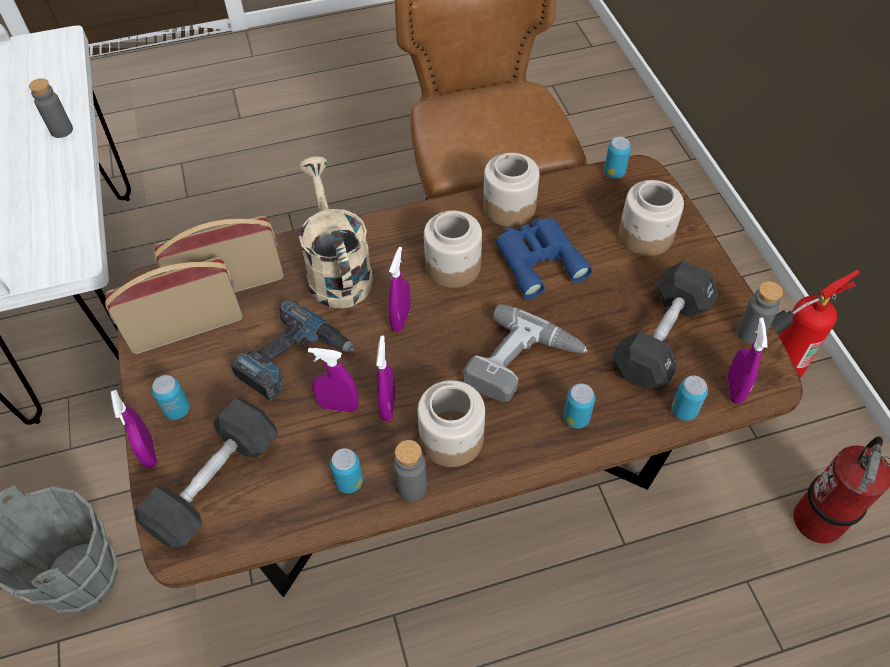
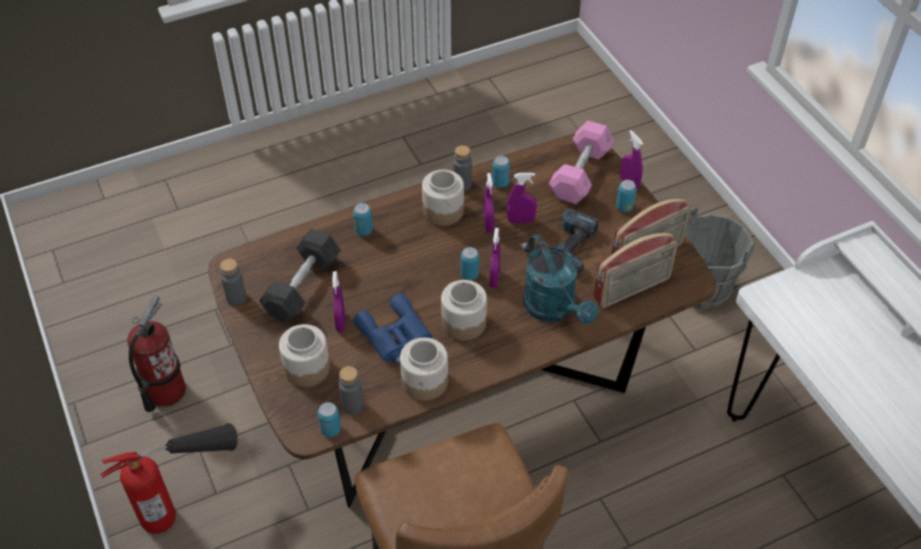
camera: 170 degrees right, 5 degrees down
(61, 130) = (873, 418): grey bottle -> grey bottle (352, 405)
(215, 484) = (580, 174): black dumbbell -> pink dumbbell
(337, 270) = (554, 309): beige watering can -> turquoise watering can
(523, 365) = (401, 258): power drill -> none
(684, 410) = (292, 243): can -> can (469, 274)
(734, 389) = (255, 259): purple spray bottle -> purple spray bottle (340, 322)

